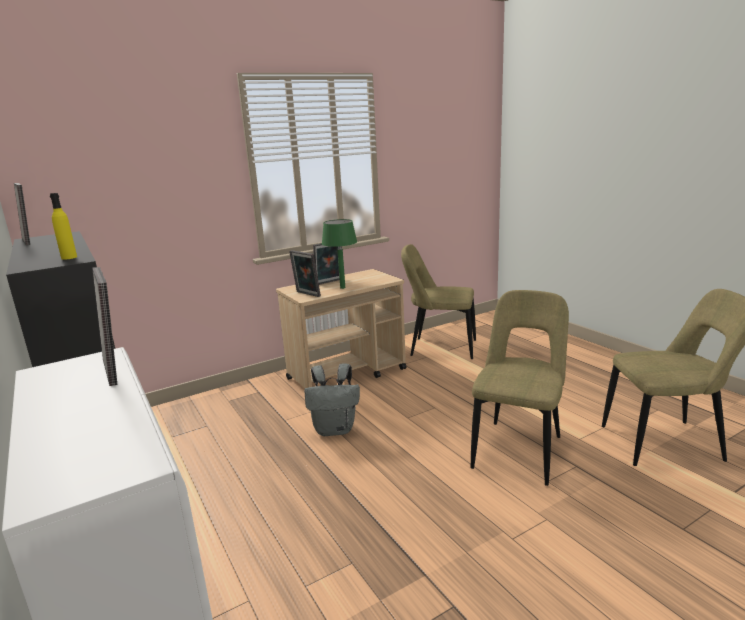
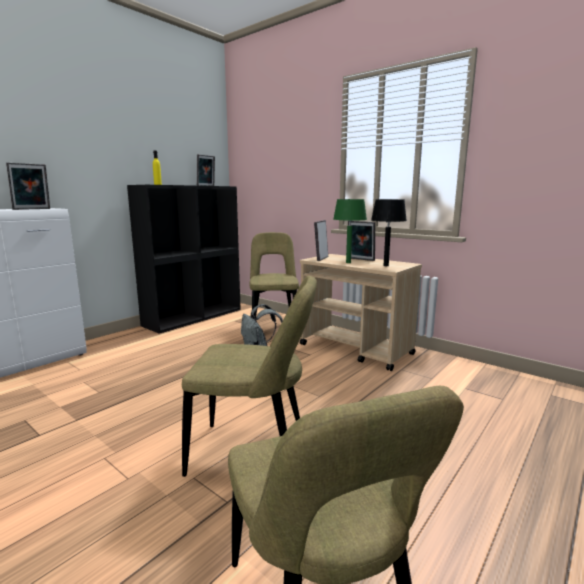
camera: 70 degrees right, 5 degrees down
(371, 278) = (386, 265): none -> black table lamp
(440, 348) = (464, 383): beige chair -> beige chair (274, 327)

